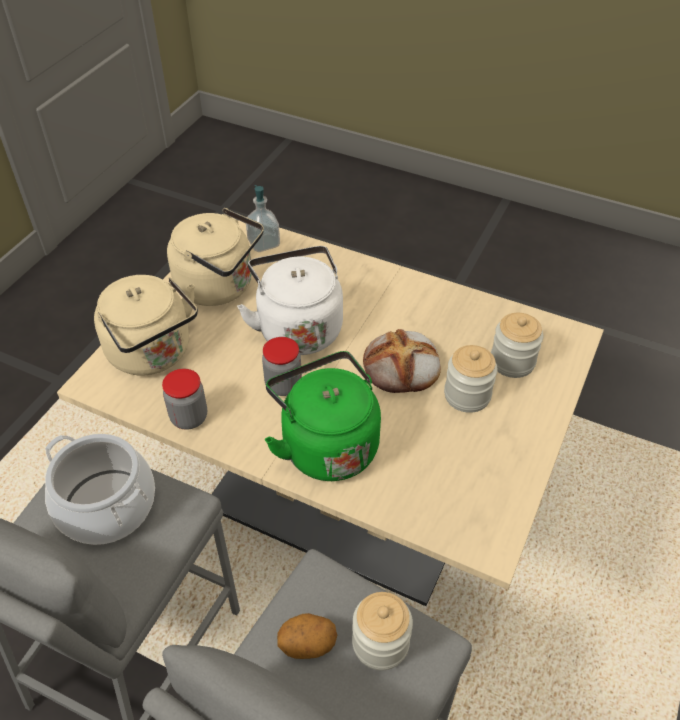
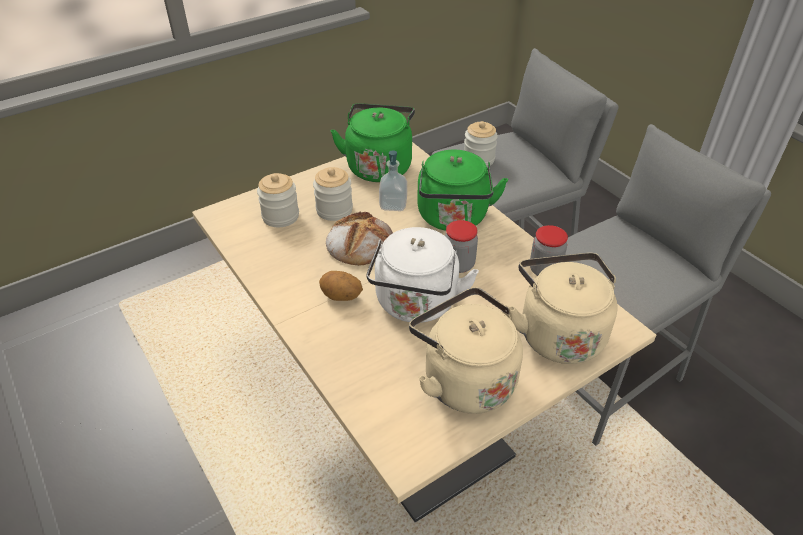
camera: 150 degrees left, 5 degrees down
(106, 506) = (620, 269): cooking pot -> none
(264, 243) = (386, 416): soap dispenser -> soap dispenser (393, 204)
(307, 644) = (516, 171): potato -> potato (341, 297)
(483, 492) = (379, 166): none -> green kettle

